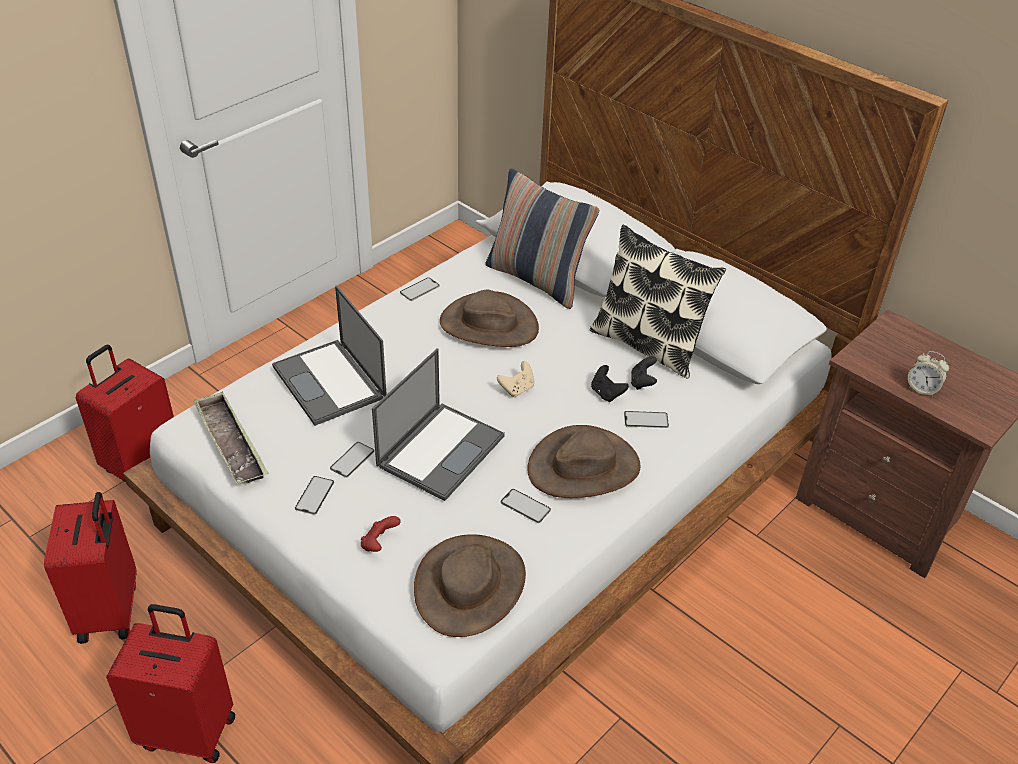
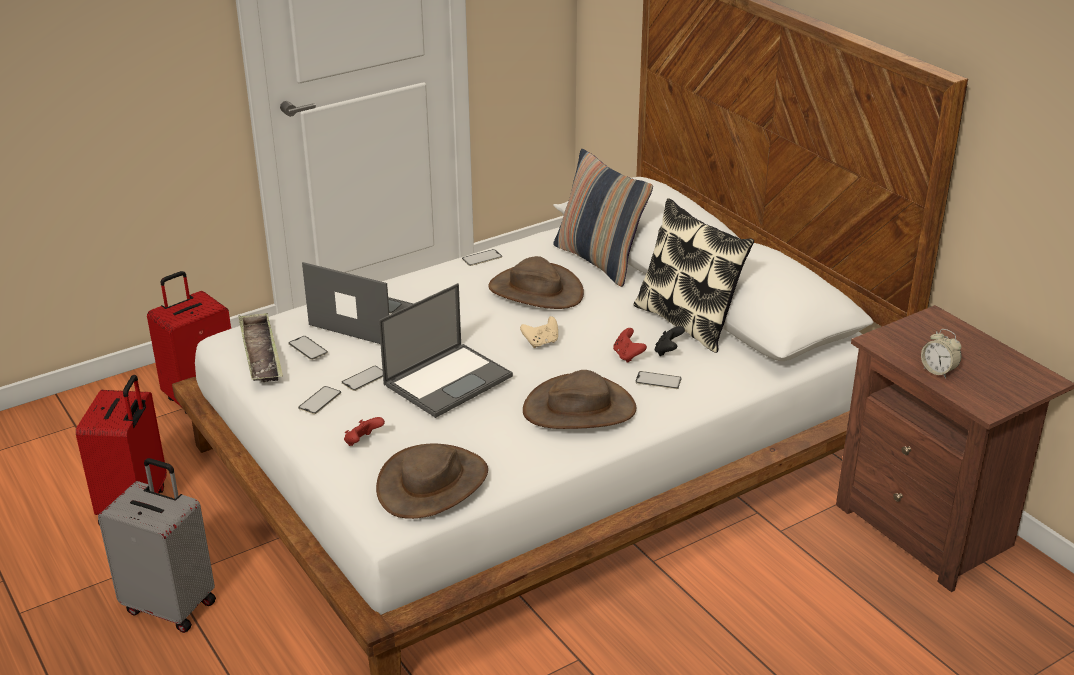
camera: 15 degrees right, 10 degrees down
(189, 730) = (171, 605): red suitcase -> grey suitcase
(330, 382) = (367, 318): laptop -> laptop turned 135 degrees clockwise
(525, 506) = (510, 431): phone -> phone (308, 348)
(606, 393) = (628, 356): black game controller -> red game controller

